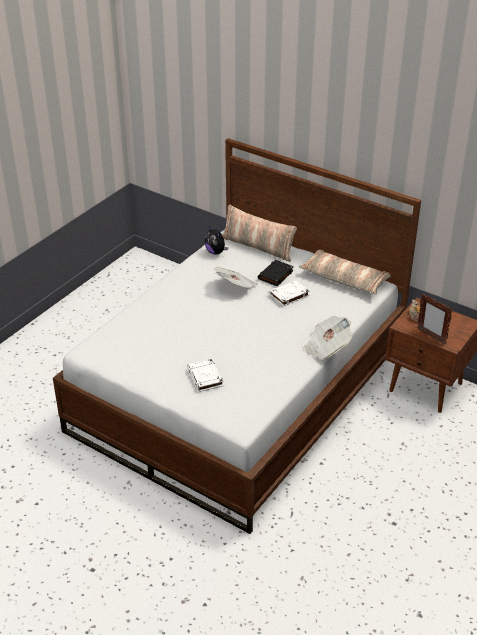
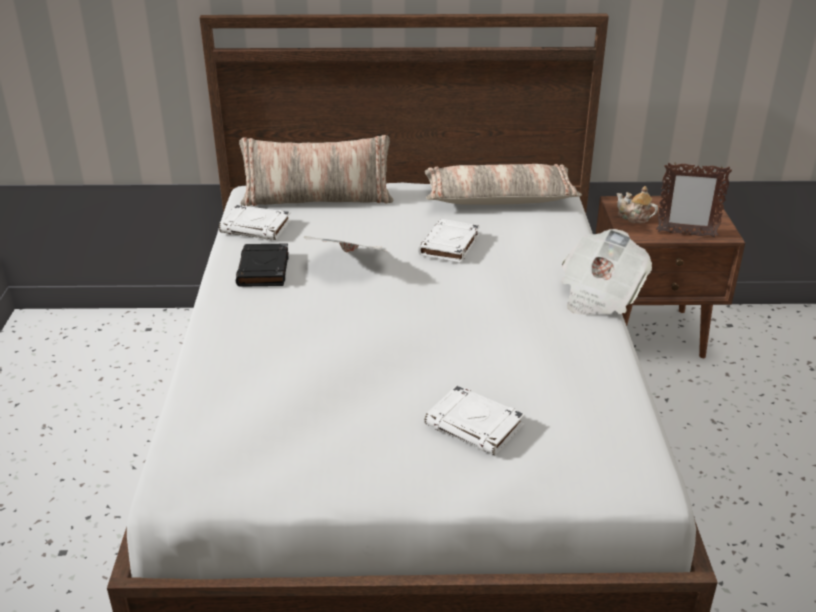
camera: 35 degrees left, 5 degrees down
(216, 252) = (256, 227): plush toy -> white book
(275, 275) = (393, 227): black book -> black book (263, 270)

